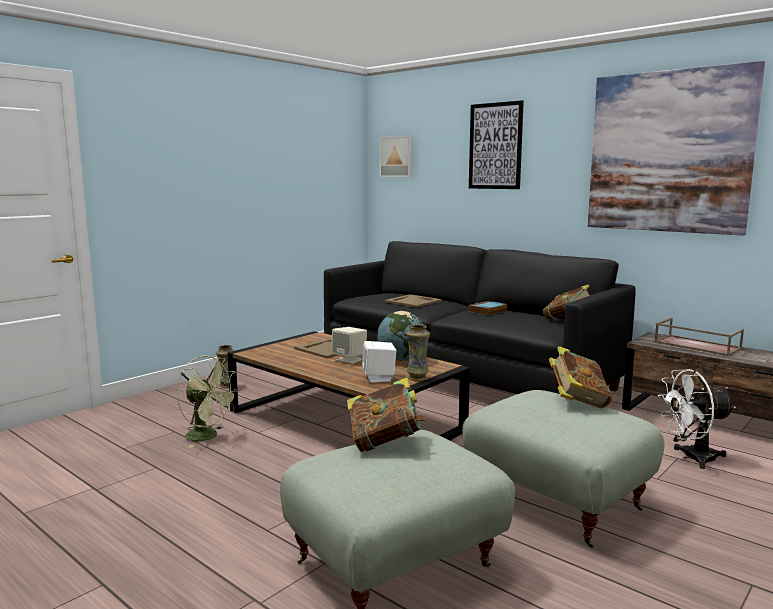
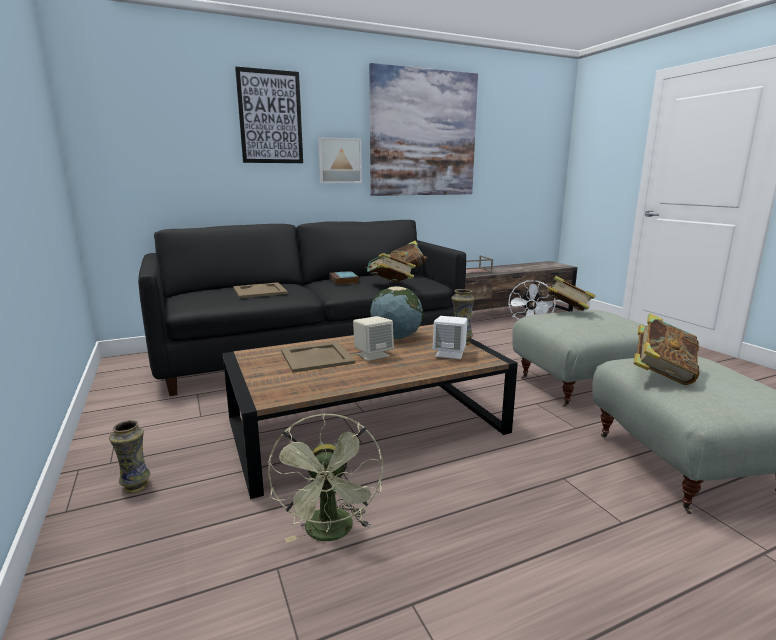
camera: 65 degrees left, 5 degrees up
(208, 437) = (331, 533): green fan -> green fan turned 120 degrees clockwise
(397, 156) = (121, 120): picture -> picture (339, 160)
(497, 323) = (390, 285): none -> book

